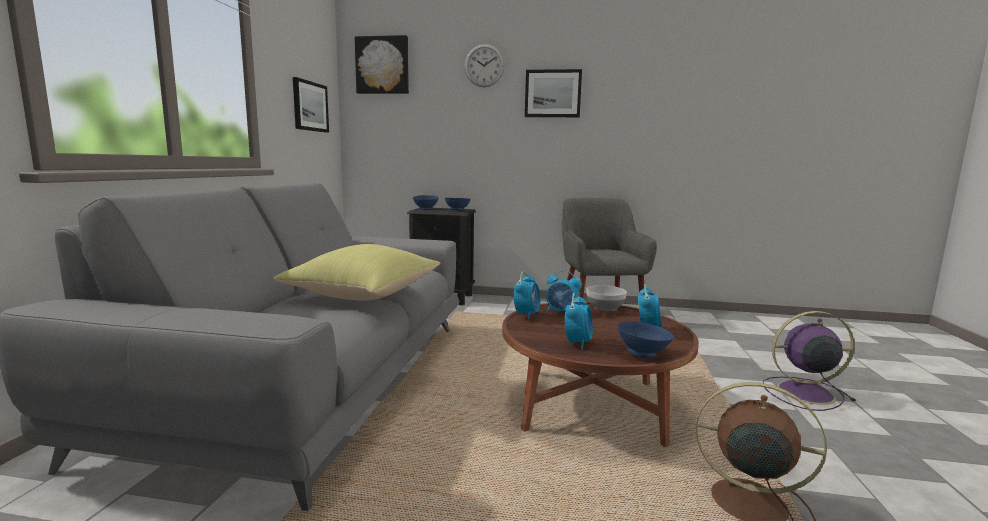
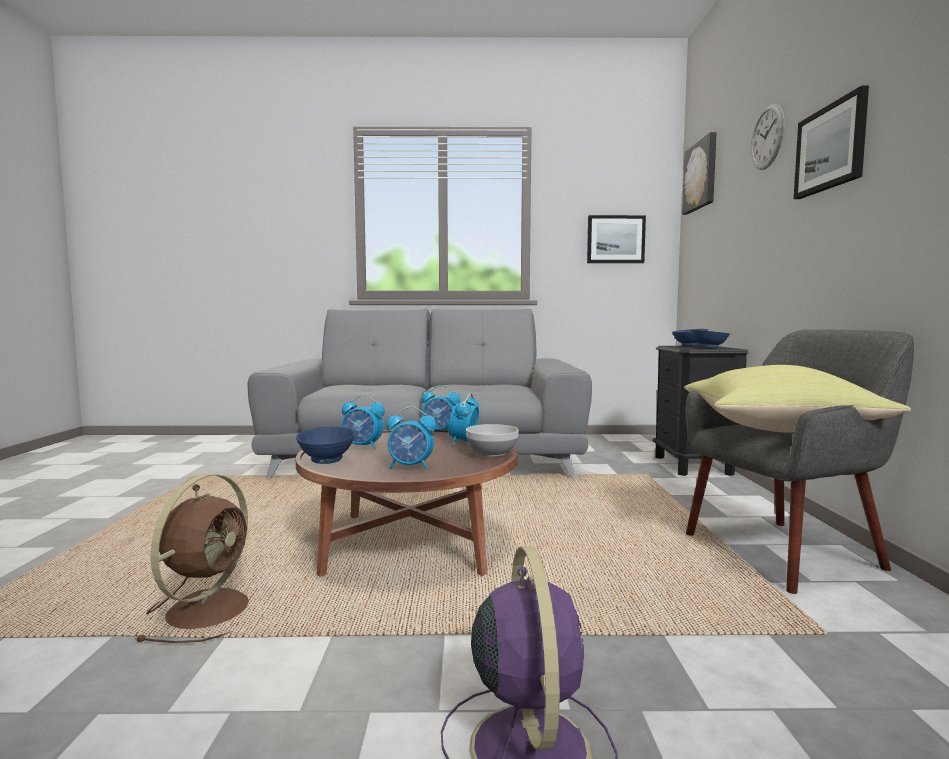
camera: 80 degrees right, 5 degrees down
(364, 295) = (419, 391): yellow pillow -> yellow pillow (779, 429)

